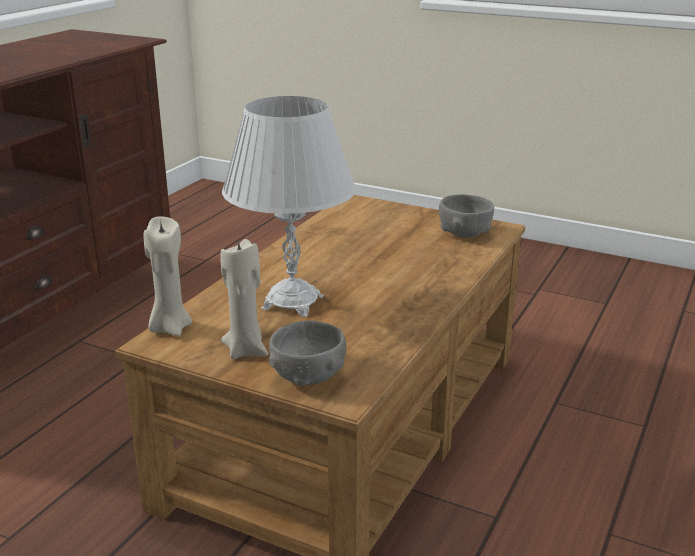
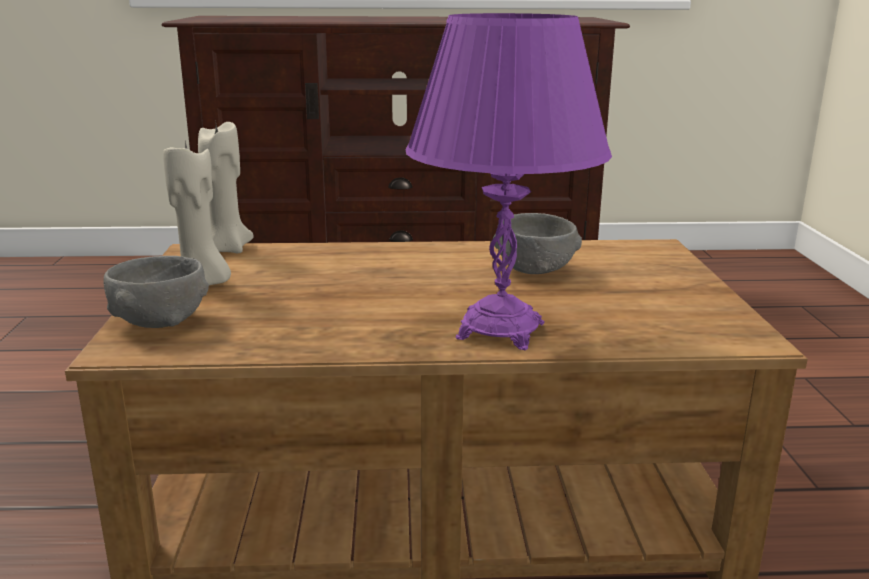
camera: 60 degrees right, 5 degrees down
(292, 303) = (332, 279): white table lamp -> none
(434, 277) = (501, 331): none -> purple table lamp
(464, 233) = (681, 321): grey bowl -> grey bowl (534, 270)

